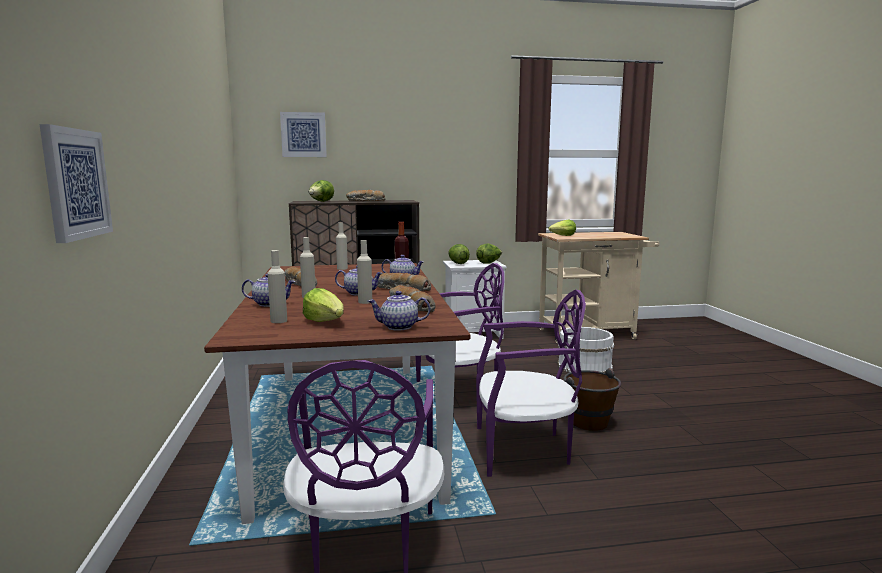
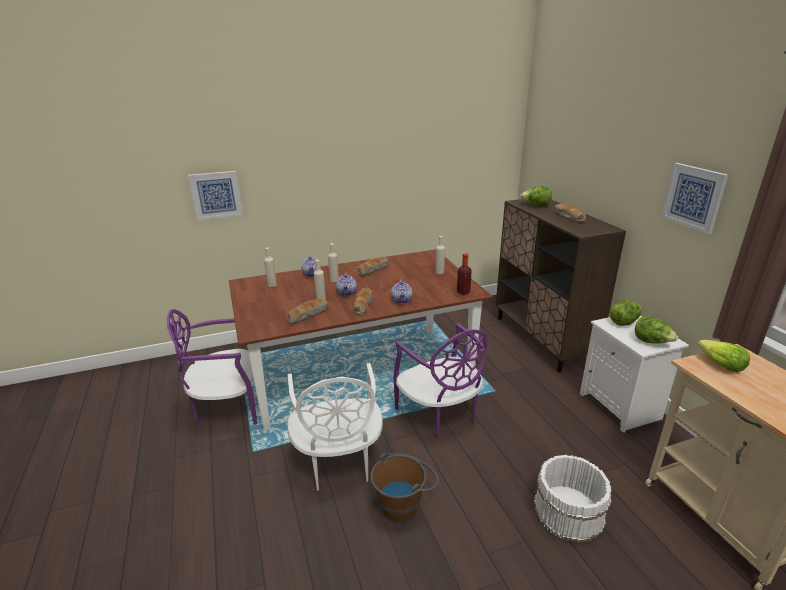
camera: 80 degrees right, 15 degrees up
(303, 135) = (561, 136): picture -> picture (694, 197)
(325, 321) = (269, 296): lettuce -> none
(399, 327) = (254, 318): teapot -> none
(524, 449) = (338, 462): purple chair -> white chair

